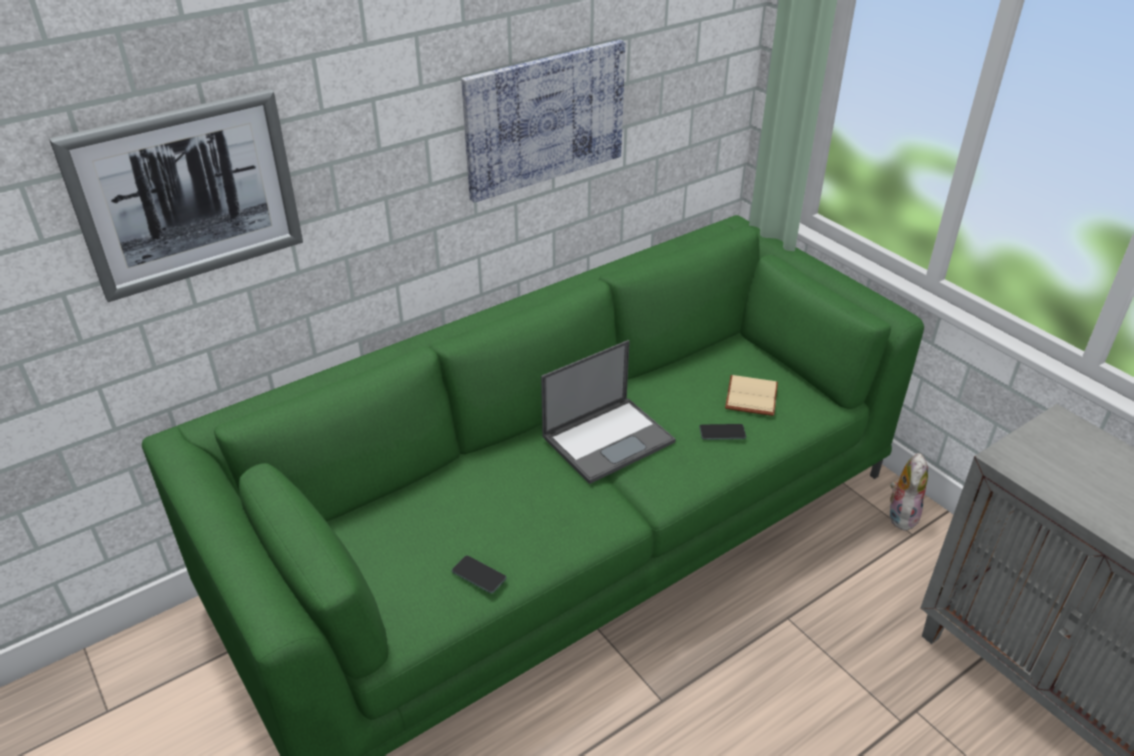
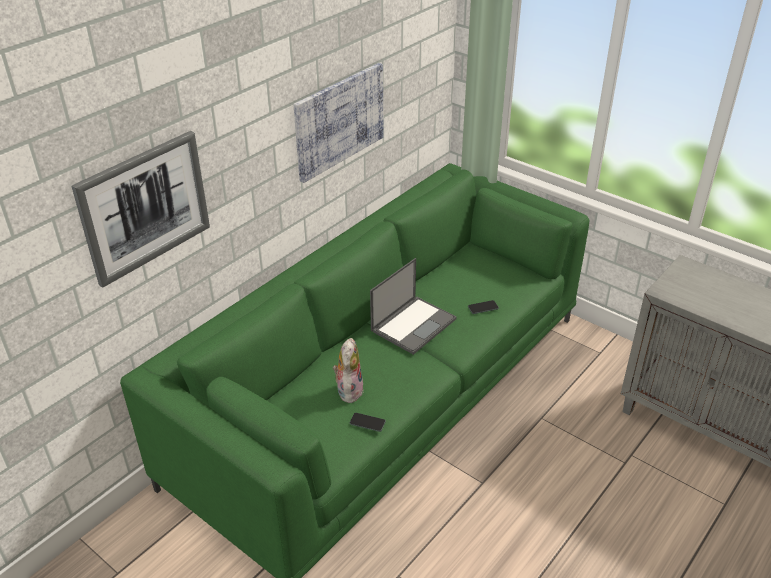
camera: 15 degrees left, 0 degrees up
(749, 396) = (491, 281): beige book -> none
(900, 514) = (589, 342): plush toy -> plush toy (348, 390)

